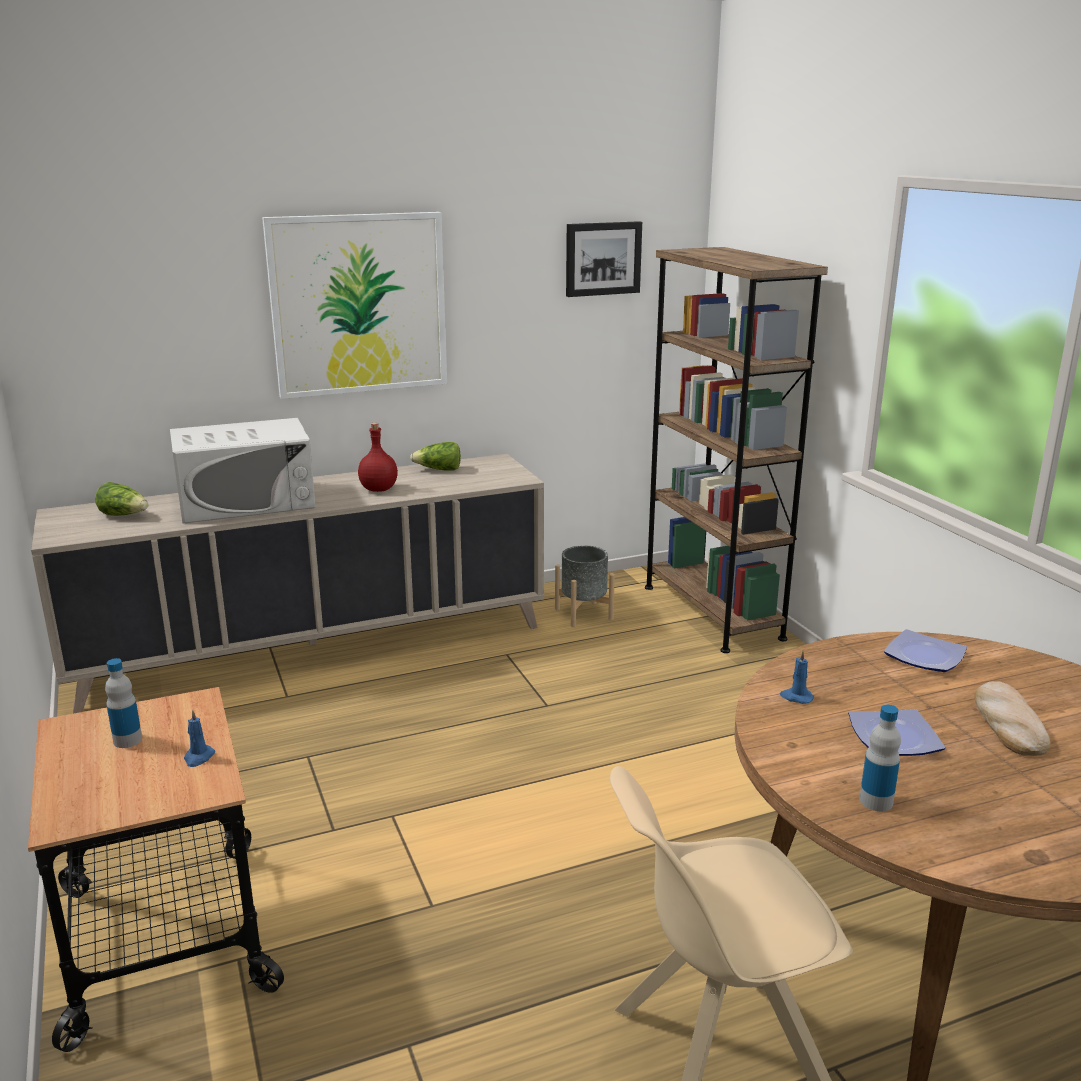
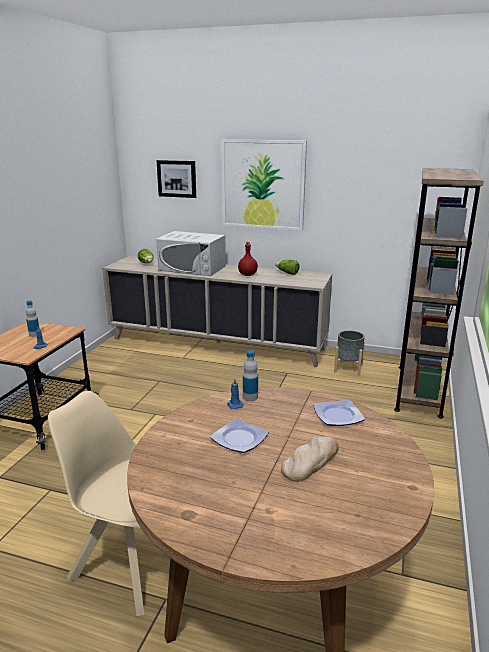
camera: 40 degrees right, 0 degrees up
(602, 258) = (402, 172): picture -> picture (177, 178)
(876, 801) = (173, 456): bottle -> bottle (250, 397)

